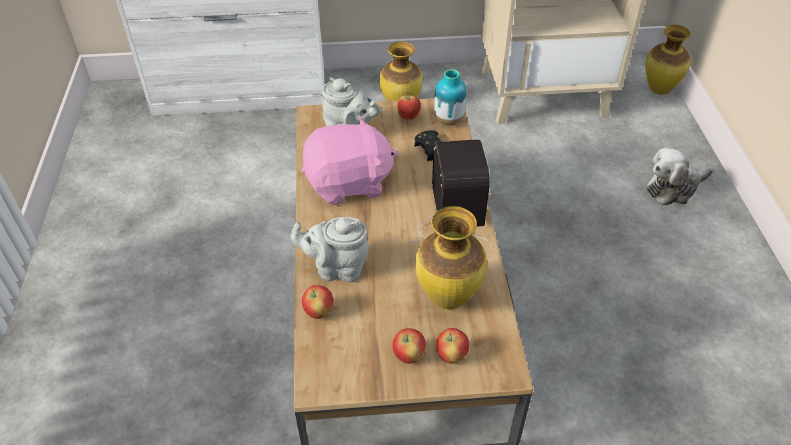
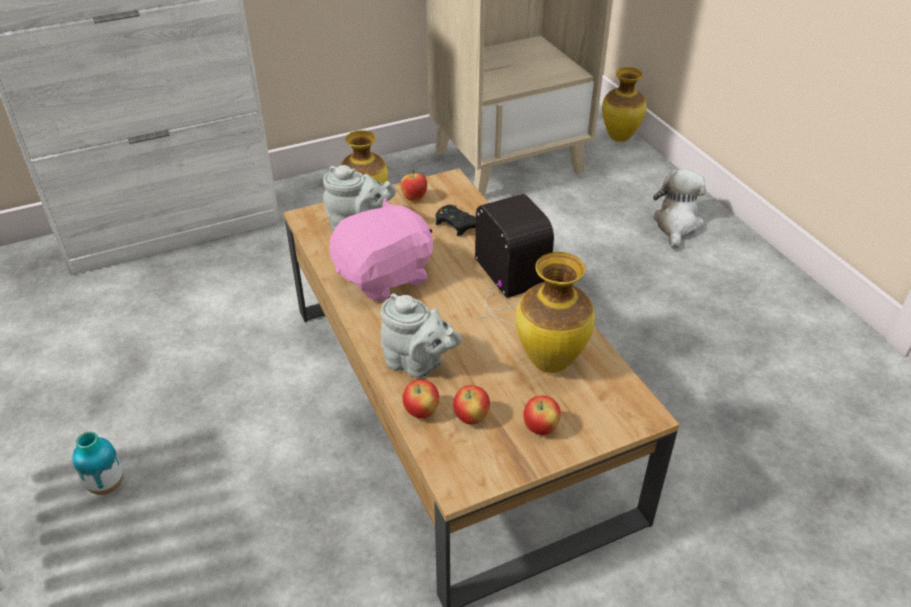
camera: 20 degrees left, 5 degrees down
(337, 268) = (417, 363): grey teapot -> grey teapot turned 135 degrees counterclockwise
(448, 120) = (458, 193): vase -> vase (107, 485)
(451, 356) = (584, 416): apple -> apple (471, 418)
(674, 188) = (676, 225): plush toy -> plush toy turned 150 degrees clockwise

